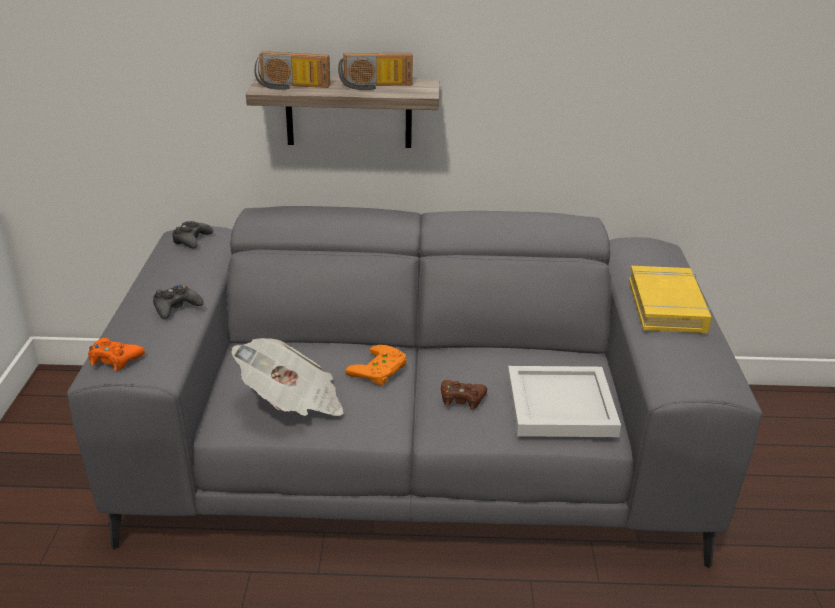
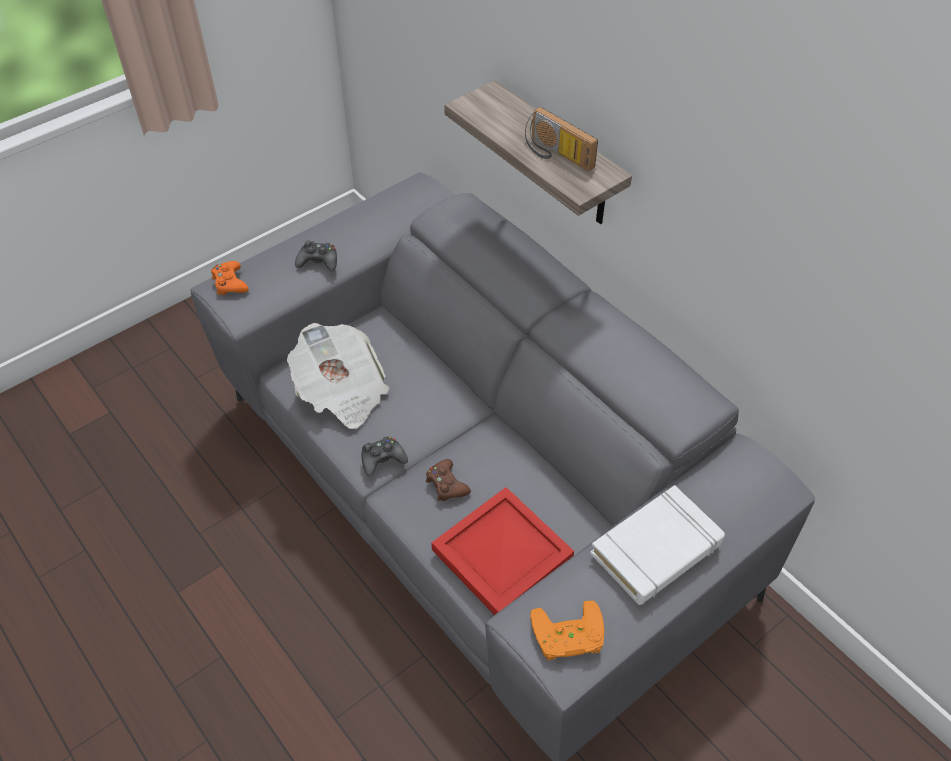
camera: 50 degrees right, 20 degrees up
(192, 240) = (414, 197): black game controller -> black game controller (382, 459)
(291, 87) = (490, 114): radio -> none
(380, 370) = (431, 411): orange game controller -> orange game controller (568, 637)
(559, 406) = (499, 554): white tray -> red tray
(667, 306) = (656, 550): yellow book -> white book

